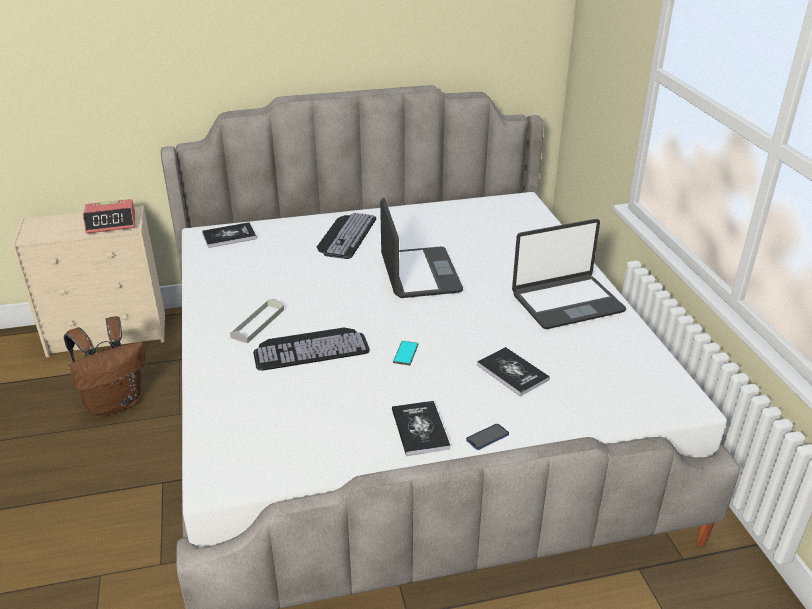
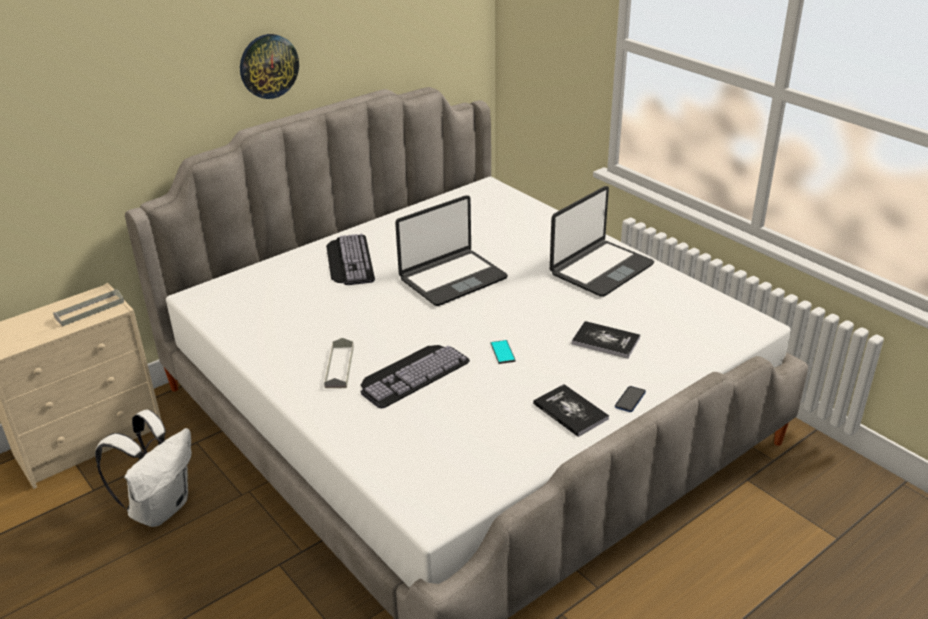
camera: 25 degrees left, 0 degrees up
(111, 223) = (89, 310): alarm clock -> grey tray
(115, 403) = (160, 507): brown backpack -> white backpack
(229, 236) = (227, 291): book -> none
(314, 43) = (268, 66): none -> wall clock
(419, 274) = (452, 278): laptop -> laptop turned 90 degrees clockwise

